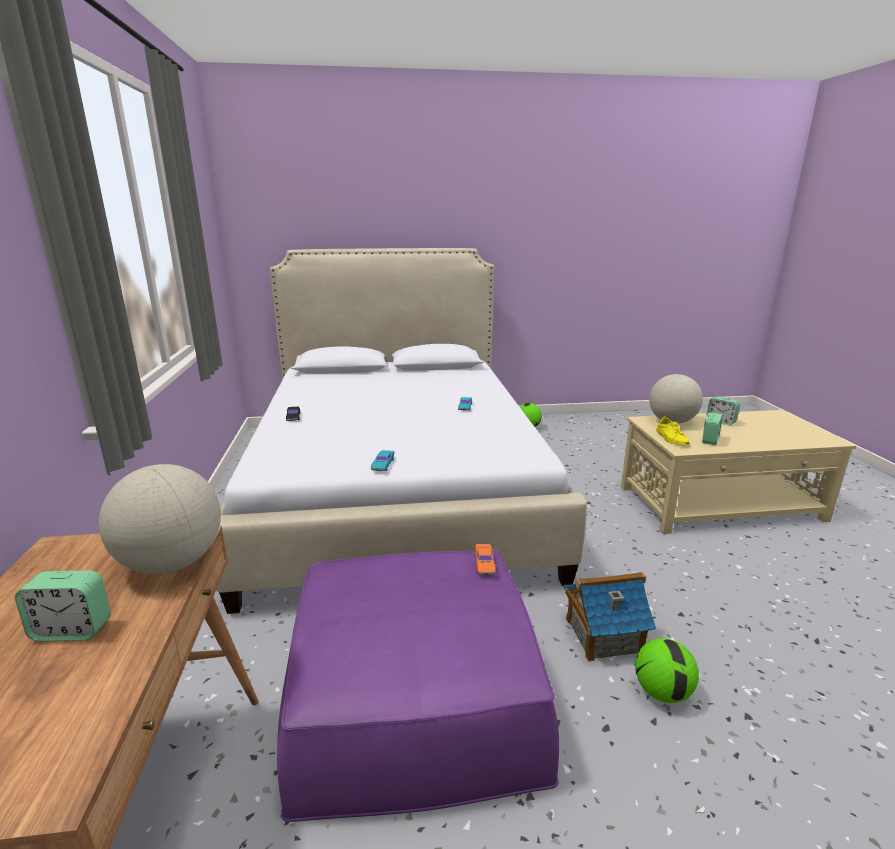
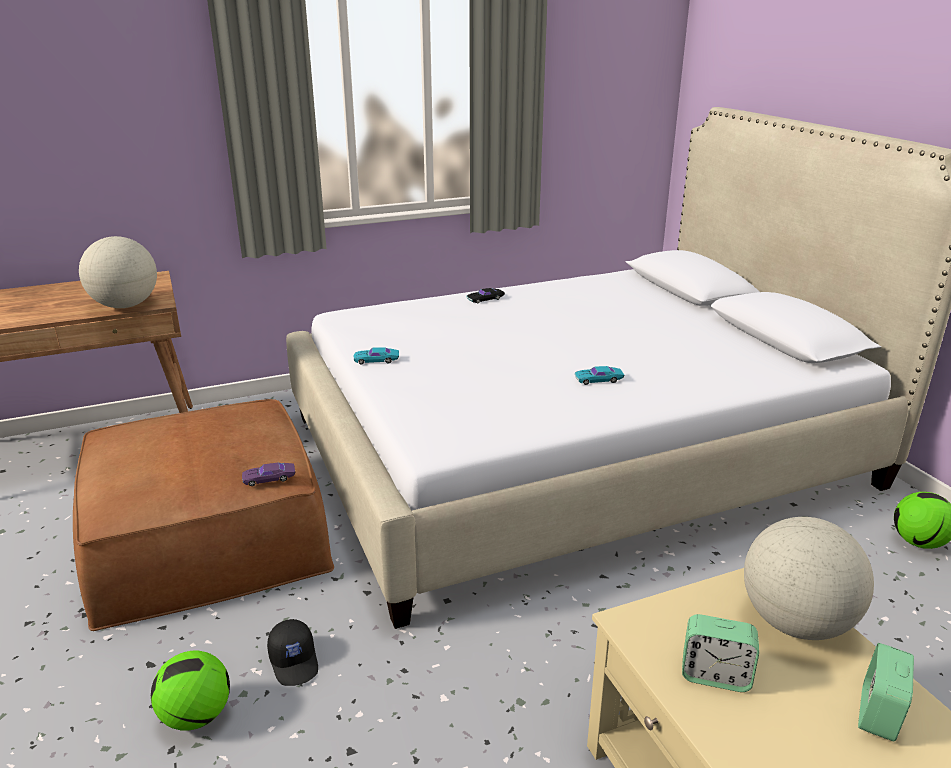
camera: 75 degrees right, 5 degrees up
(72, 630) = (62, 302): alarm clock -> none
(415, 692) = (207, 533): purple ottoman -> brown ottoman
(484, 563) = (269, 478): orange toy car -> purple toy car
(603, 635) = (295, 661): toy house -> black cap
(671, 438) = (683, 614): yellow shoe -> none

